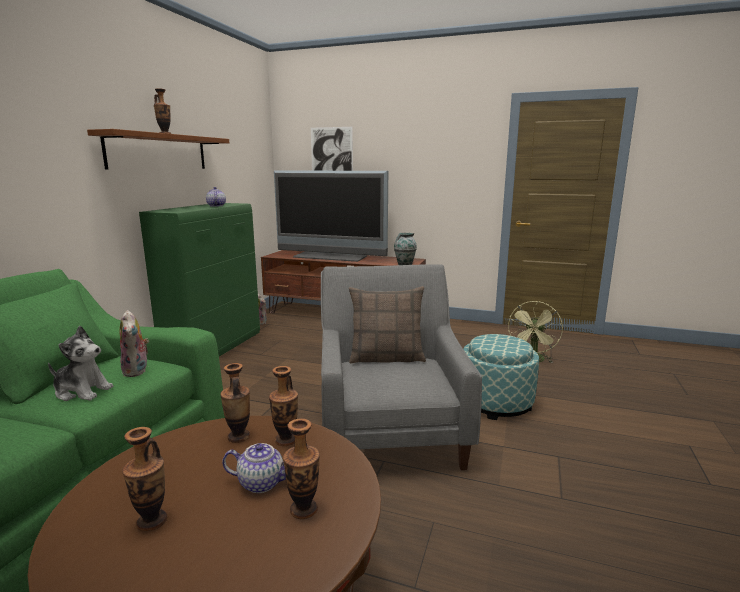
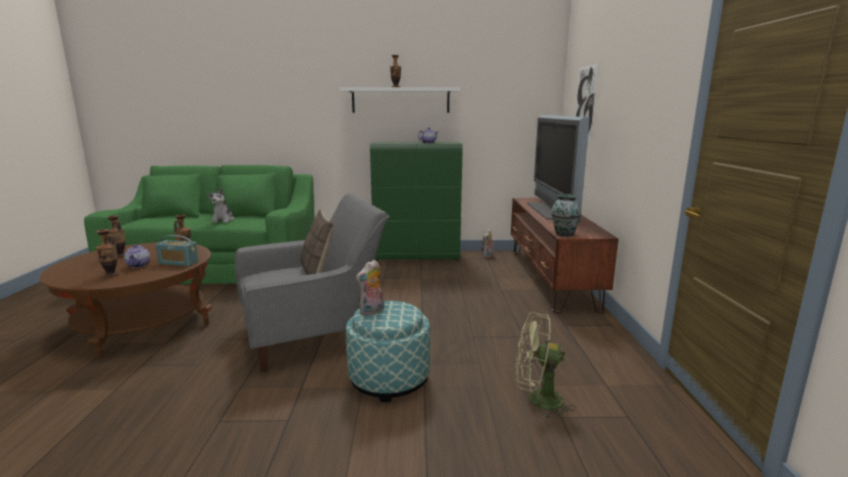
camera: 70 degrees right, 0 degrees up
(137, 371) = (249, 222): plush toy -> plush toy (372, 311)
(158, 152) = (400, 100): brown shelf -> white shelf
(286, 440) = (178, 263): vase -> radio

